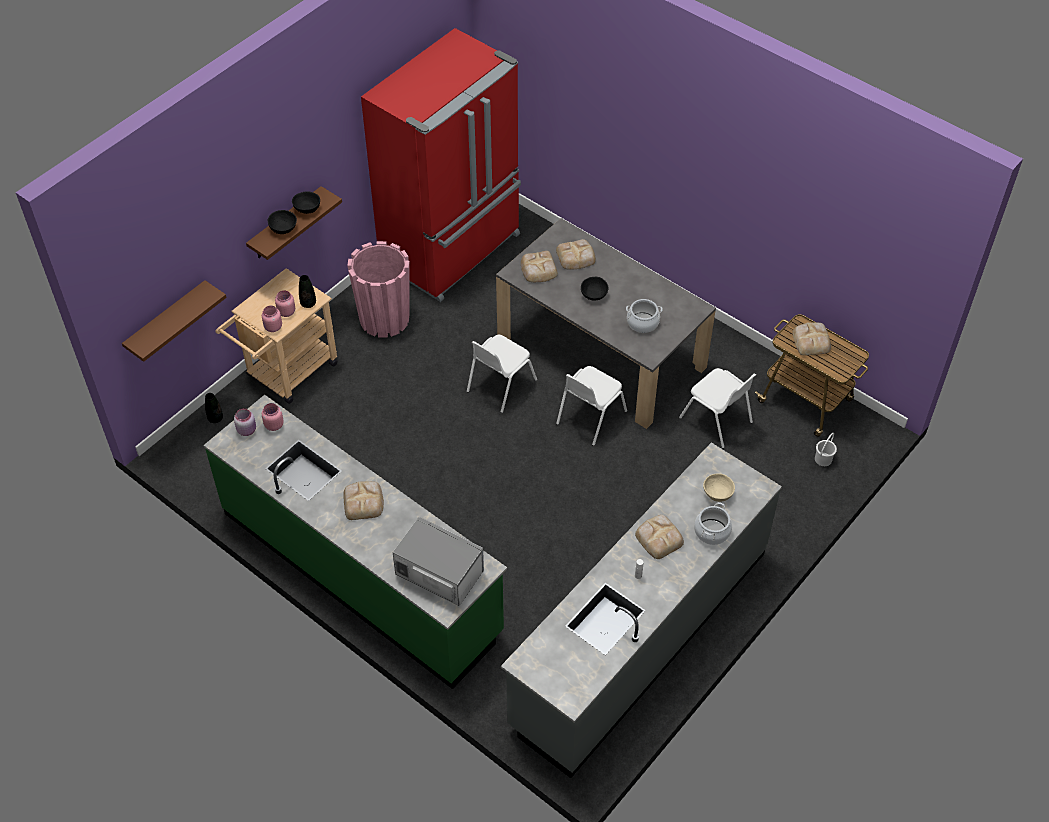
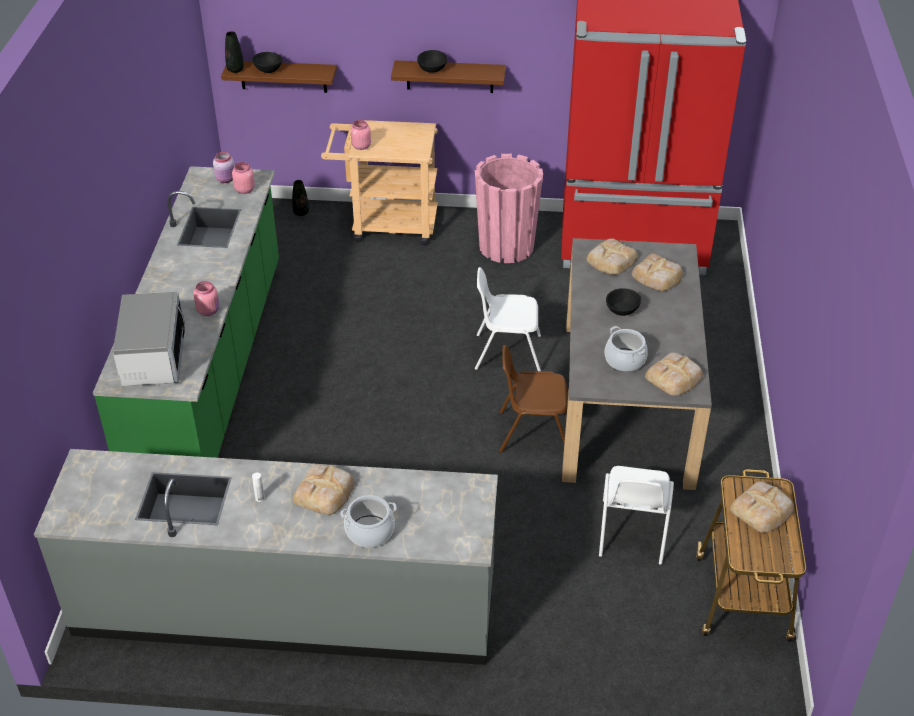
camera: 55 degrees right, 10 degrees down
(286, 311) = (386, 145): pink jar -> pink jar (209, 310)
(307, 209) = (469, 70): black bowl -> black bowl (268, 70)
(308, 303) = (408, 151): black vase -> black vase (235, 70)
(363, 502) = (202, 275): bread -> bread (675, 377)
(590, 417) = (532, 432): white chair -> brown chair
(717, 494) = (428, 512): beige bowl -> none
(823, 459) = (675, 657): white bucket -> none

